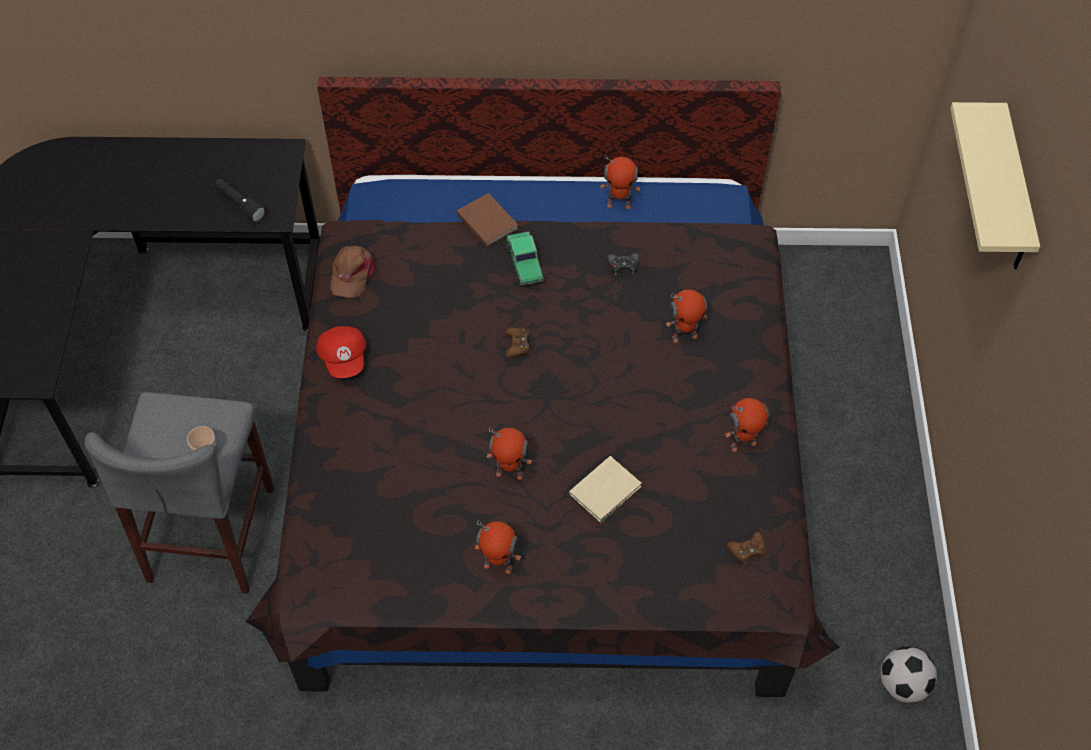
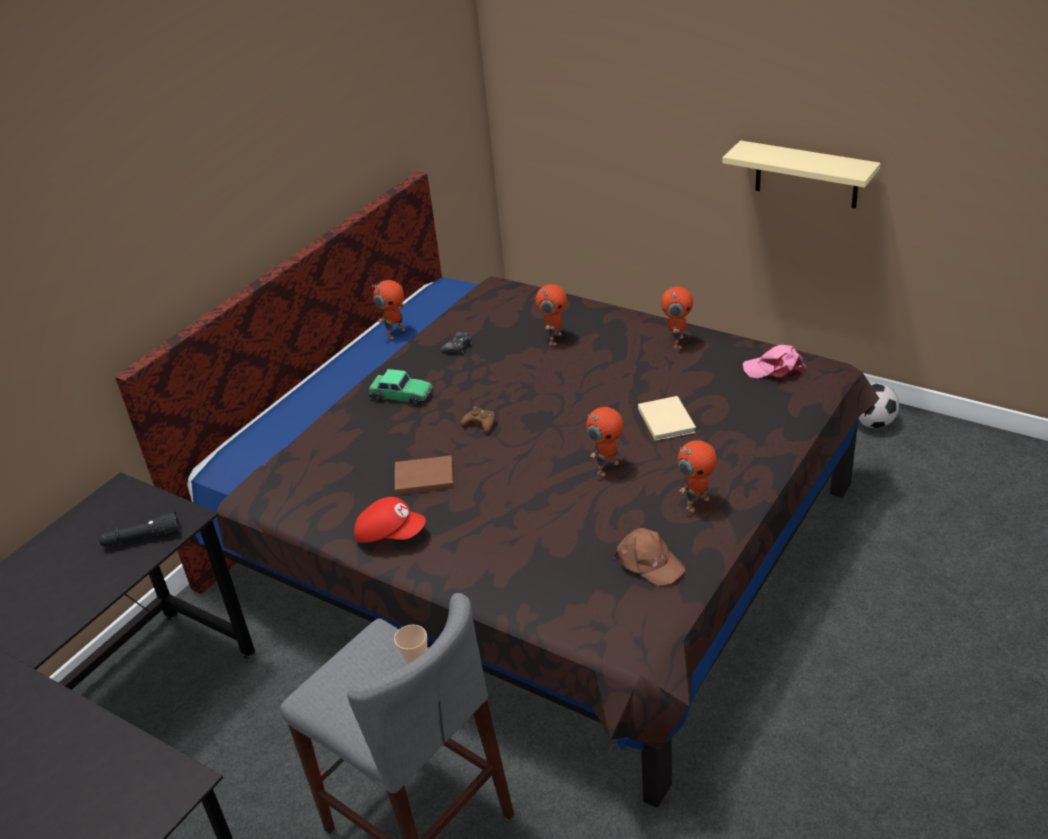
camera: 55 degrees left, 20 degrees down
(352, 274) = (300, 500): brown cap -> brown cap (648, 562)
(487, 220) = (334, 402): brown book -> brown book (422, 477)
(747, 550) = (775, 369): brown game controller -> pink cap
(1014, 194) = (664, 56): beige shelf -> beige shelf (806, 175)

